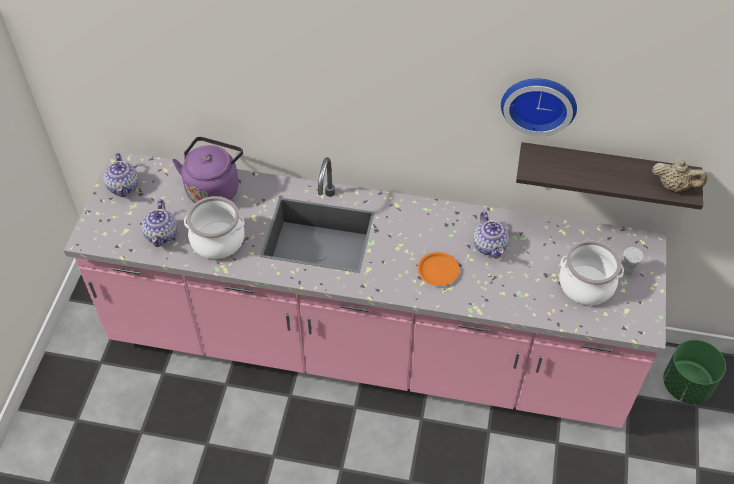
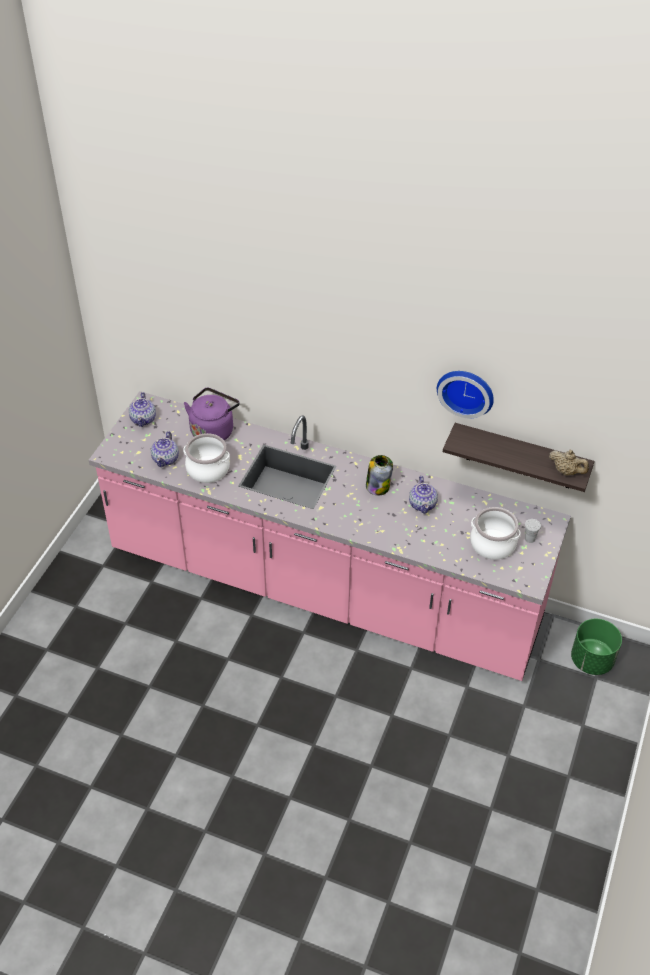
camera: 10 degrees right, 5 degrees down
(430, 230) = (378, 486): none -> jar
(438, 271) = (376, 516): orange plate -> none

